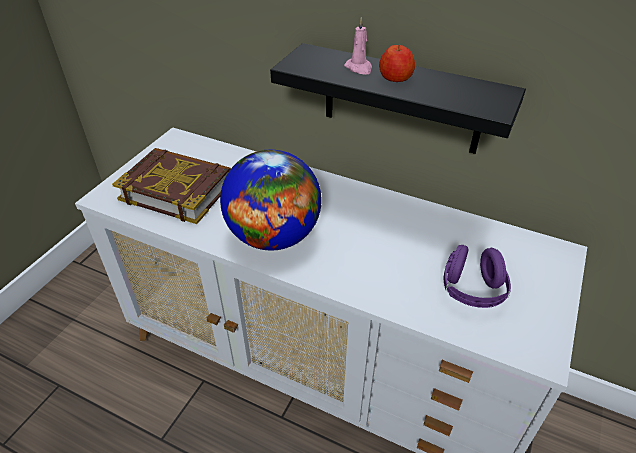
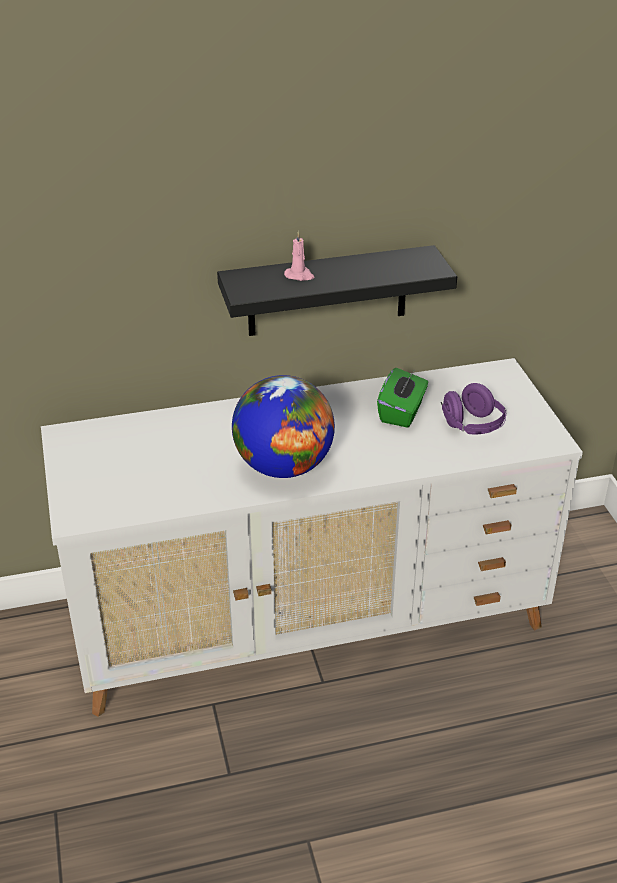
camera: 40 degrees left, 5 degrees down
(177, 190) = (141, 476): book -> none
(395, 78) = (338, 273): apple -> none
(420, 243) = (402, 412): none -> green tissue box

